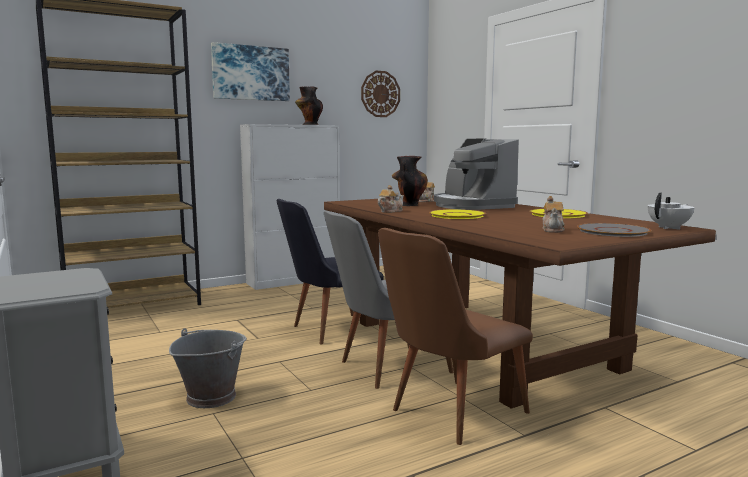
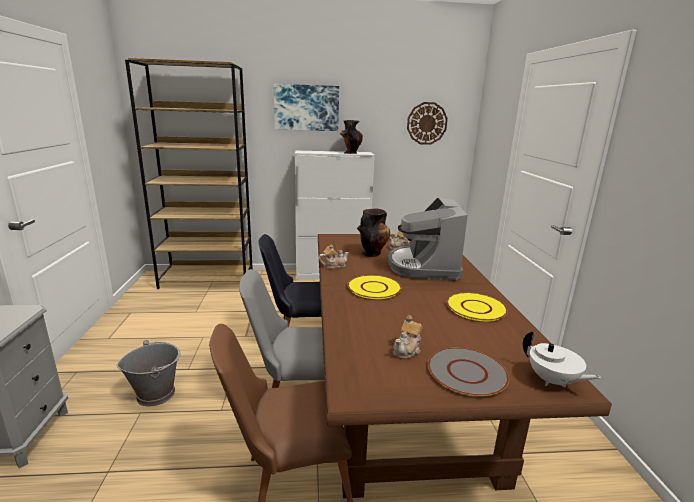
camera: 25 degrees right, 10 degrees up
(669, 228) = (552, 381): white teapot -> white teapot turned 60 degrees clockwise

